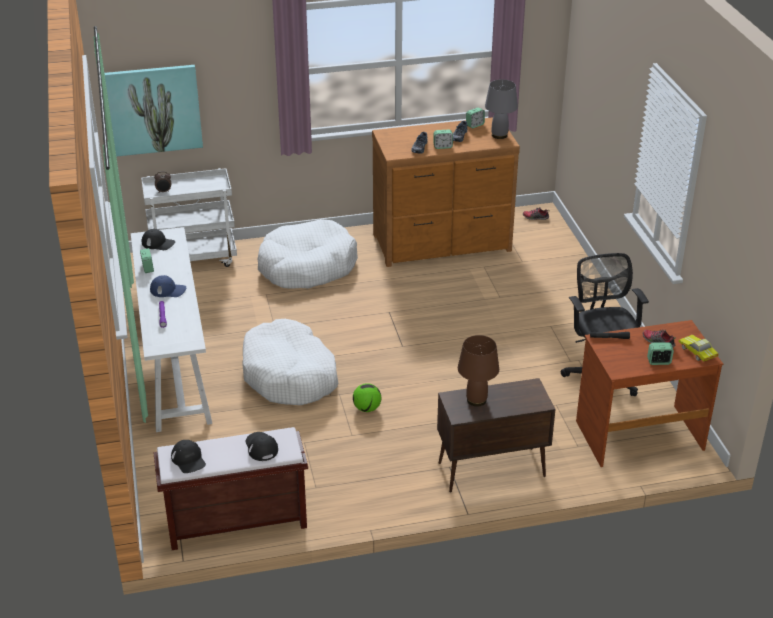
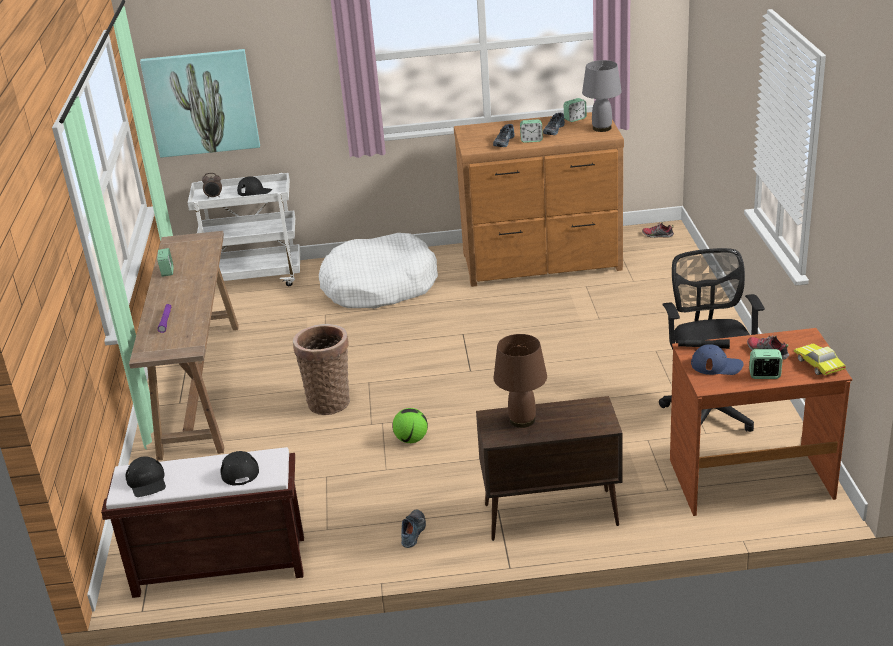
camera: 10 degrees right, 5 degrees down
(158, 243) = (188, 247): black cap -> black cap (254, 191)
(168, 290) = (182, 294): blue cap -> blue cap (716, 365)
(175, 364) = (201, 387): white console table -> brown console table
(290, 375) = (329, 401): white dog bed -> basket
(386, 487) = (414, 532): none -> shoe

